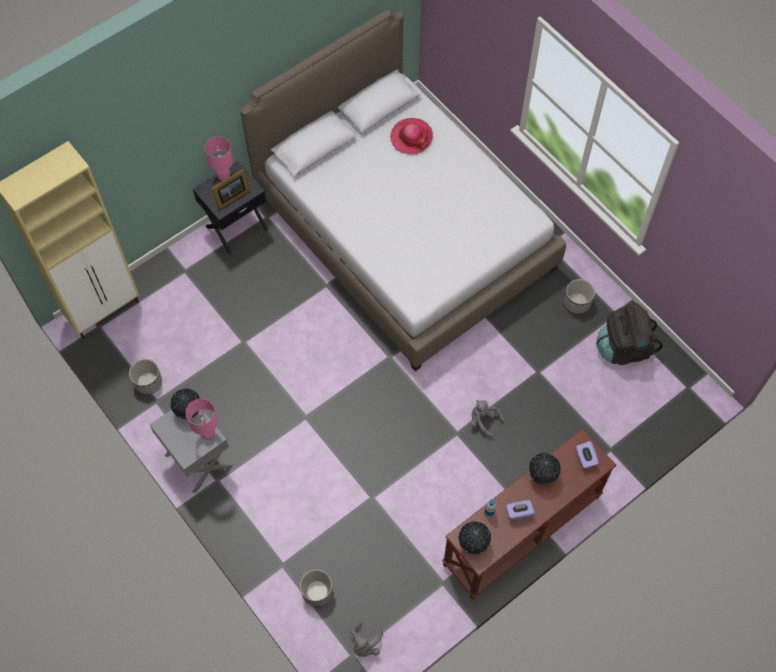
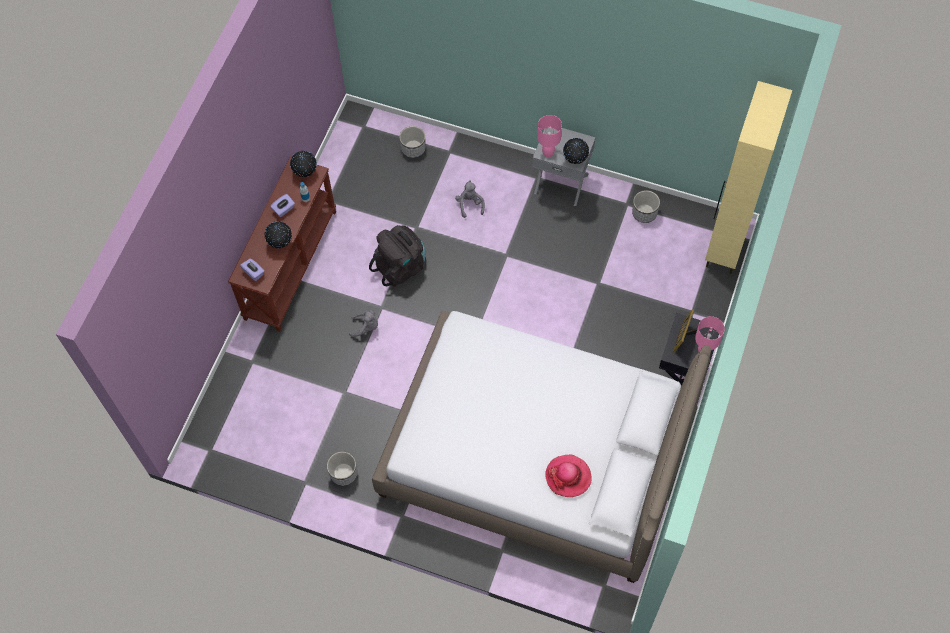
camera: 150 degrees right, 0 degrees up
(365, 644) = (359, 137): grey plush toy -> grey plush toy (470, 204)
(623, 348) = (282, 454): black backpack -> black backpack (401, 266)

